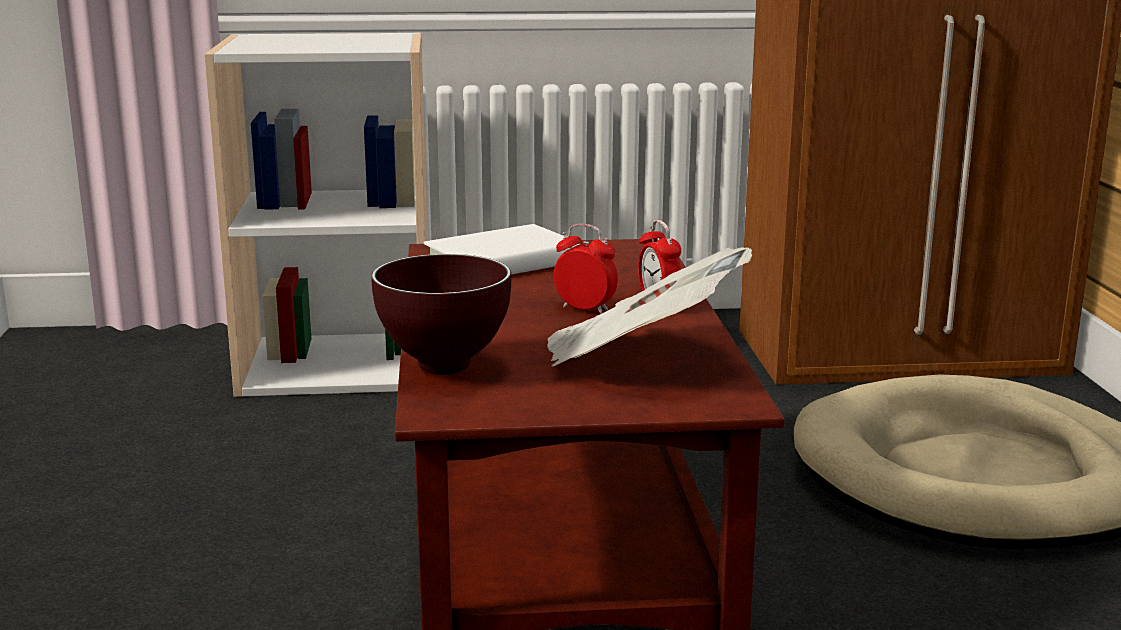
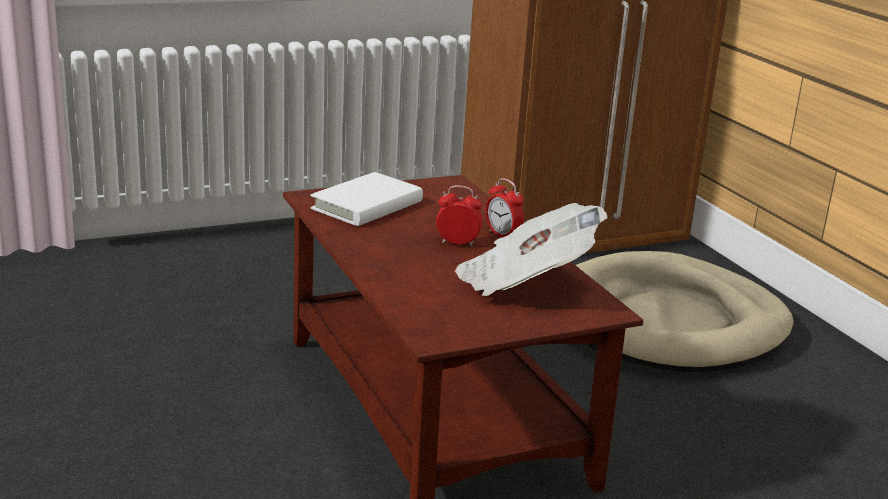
camera: 20 degrees left, 5 degrees up
(341, 363) = (175, 274): white bookcase -> none
(444, 366) = (405, 301): brown bowl -> none

